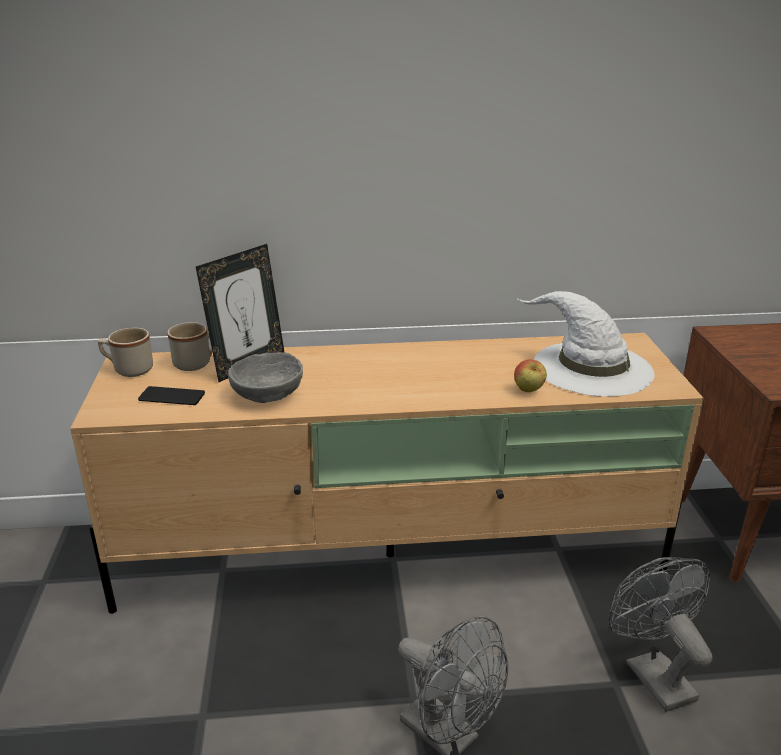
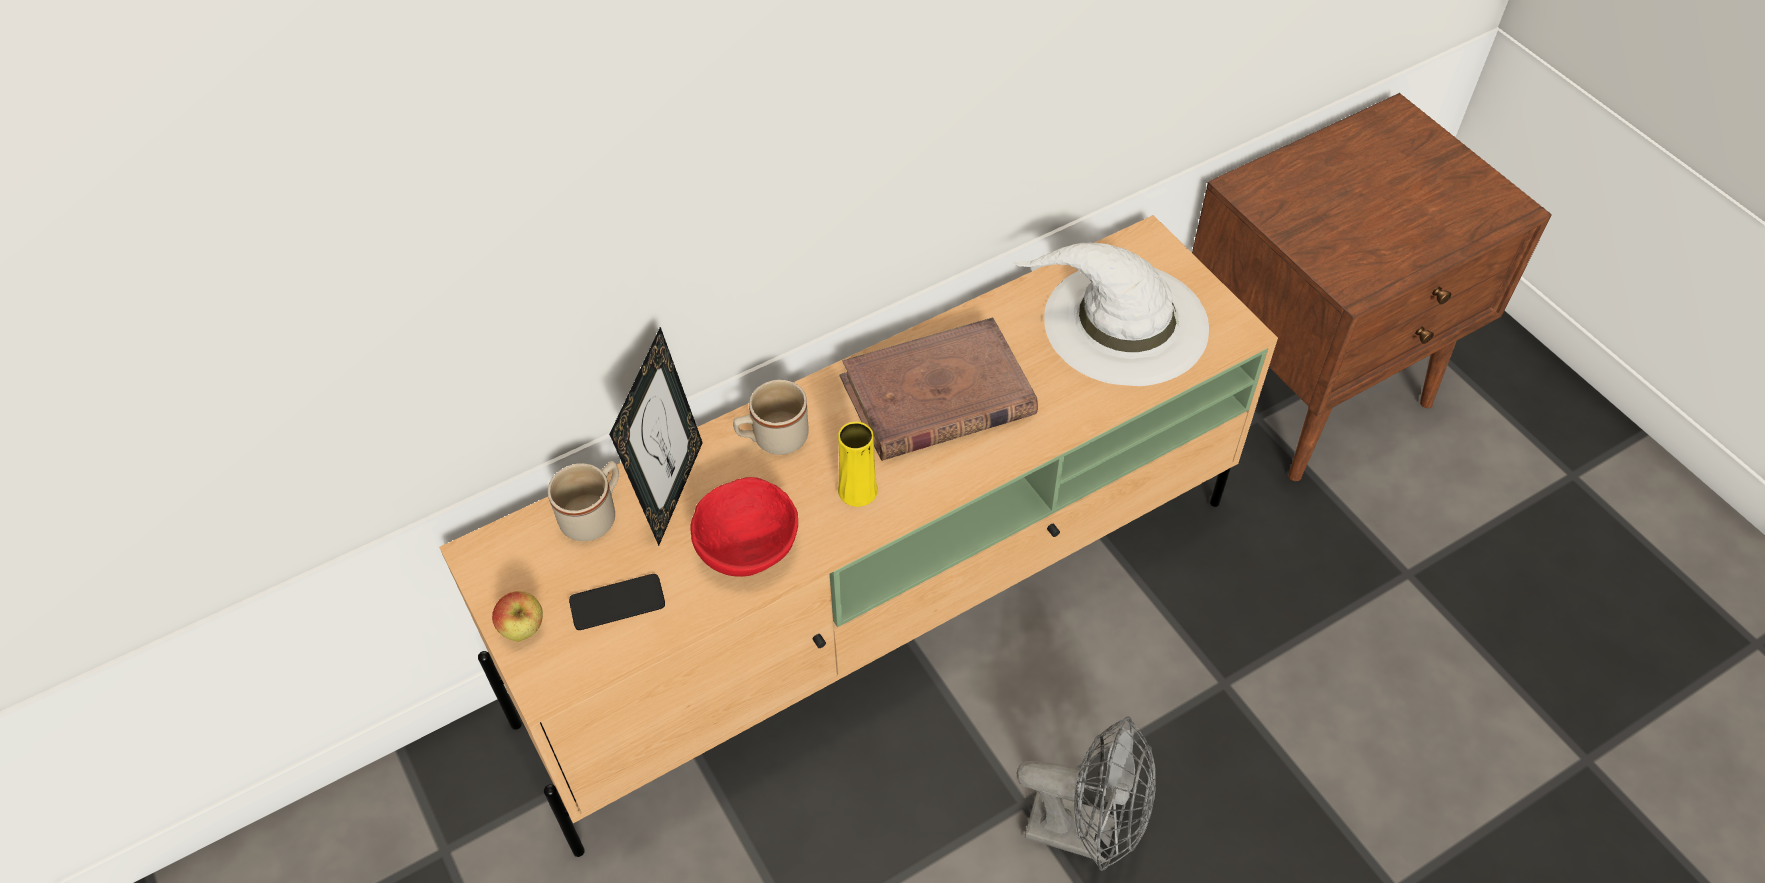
camera: 25 degrees left, 25 degrees up
(128, 369) = (503, 569): beige mug -> beige mug (772, 439)
(268, 395) = (747, 546): grey bowl -> red bowl
(355, 391) = (858, 491): none -> yellow vase
(440, 368) = (937, 397): none -> brown book
(528, 391) = (1073, 404): apple -> apple (523, 630)
(652, 673) = (1256, 653): grey fan -> none

